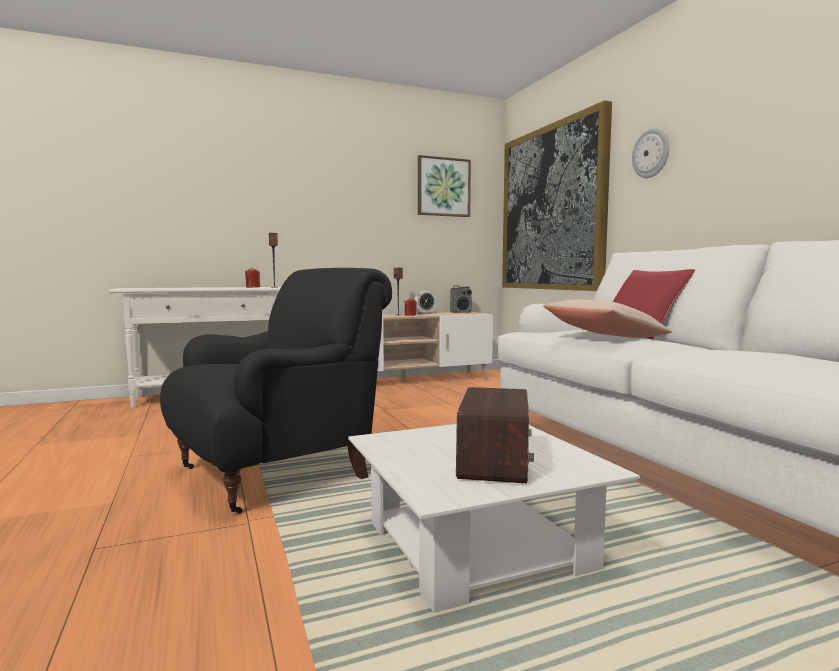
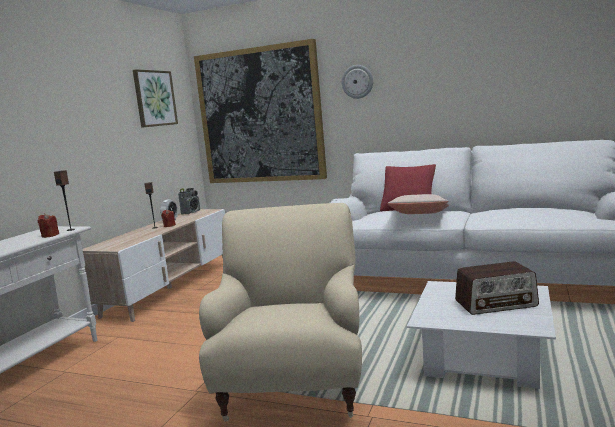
camera: 45 degrees left, 5 degrees up
(277, 472) = (295, 386): black armchair -> beige armchair
(494, 459) = (496, 304): radio -> radio turned 120 degrees clockwise

